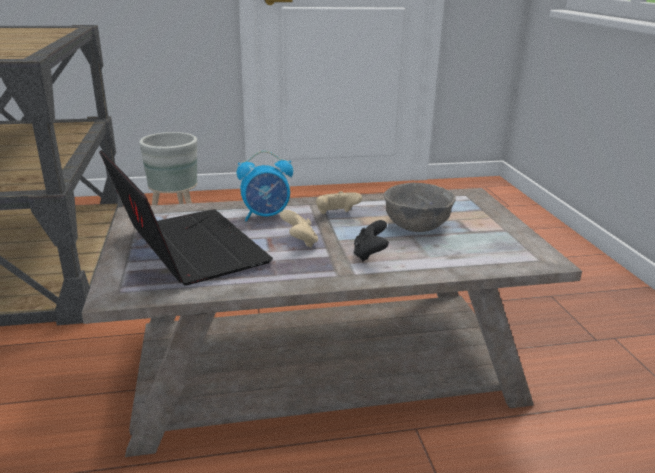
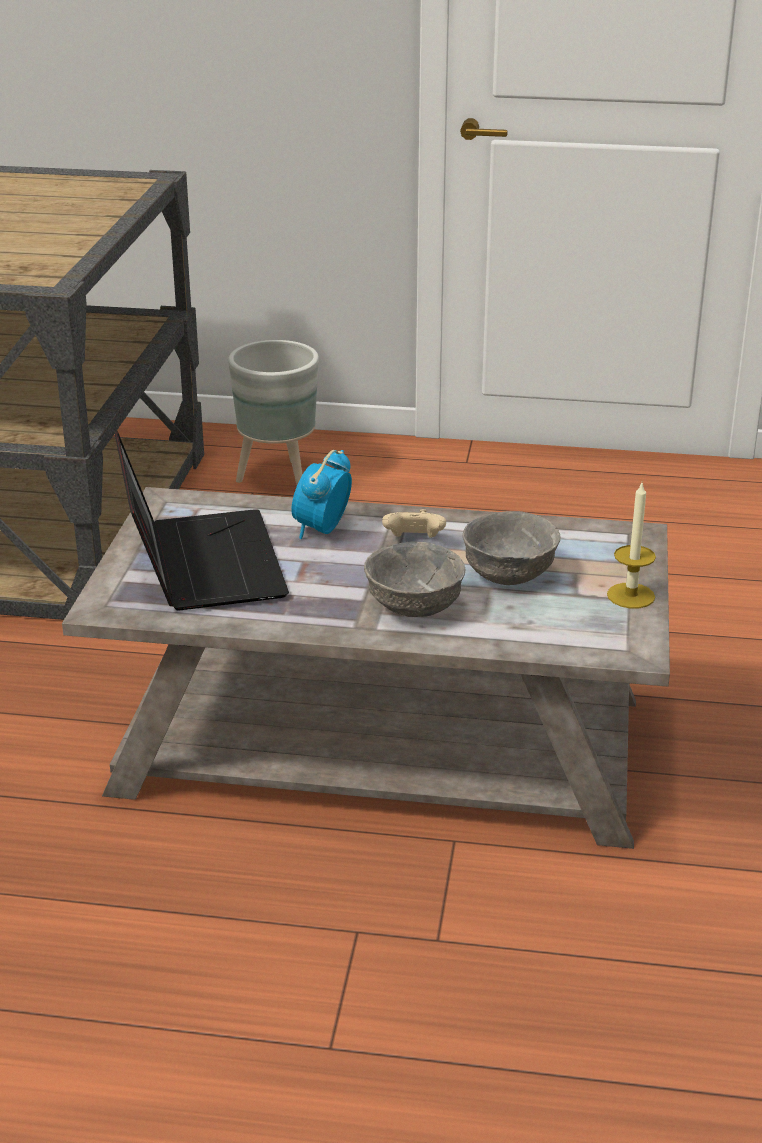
camera: 20 degrees right, 5 degrees up
(266, 216) = (321, 530): alarm clock -> alarm clock turned 105 degrees clockwise
(300, 242) = (339, 575): beige game controller -> none
(369, 255) = (413, 606): black game controller -> grey bowl
(505, 227) = (631, 596): none -> candle

